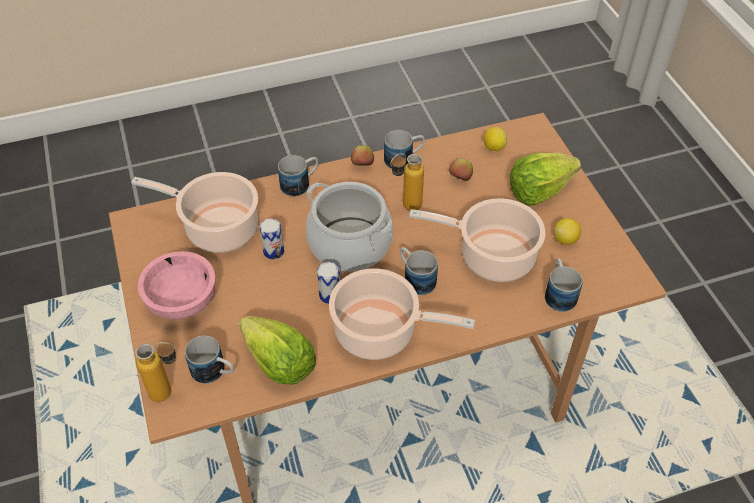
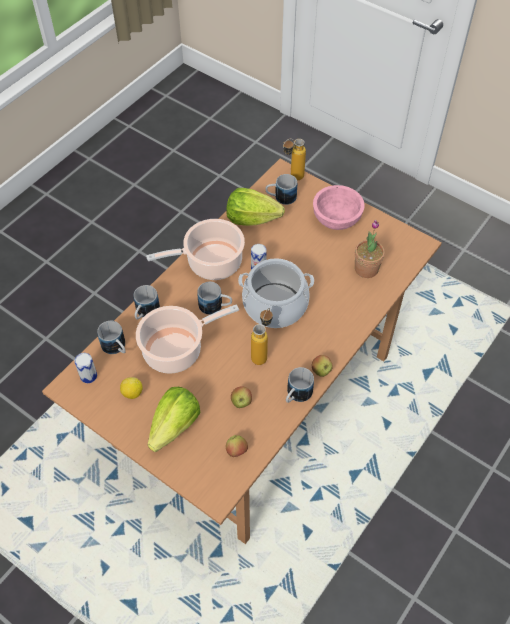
camera: 145 degrees right, 5 degrees up
(217, 228) = (366, 269): cooking pot -> potted plant
(273, 251) = (317, 274): can -> can (88, 376)
(300, 183) = (349, 330): mug -> mug (145, 313)
(494, 147) = (236, 451): lemon -> apple

